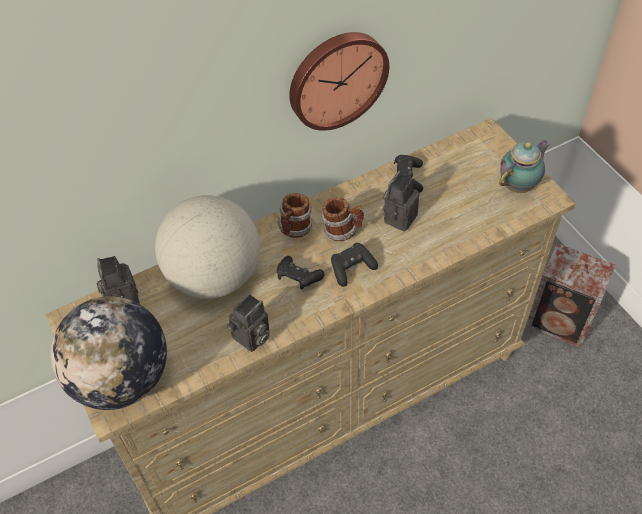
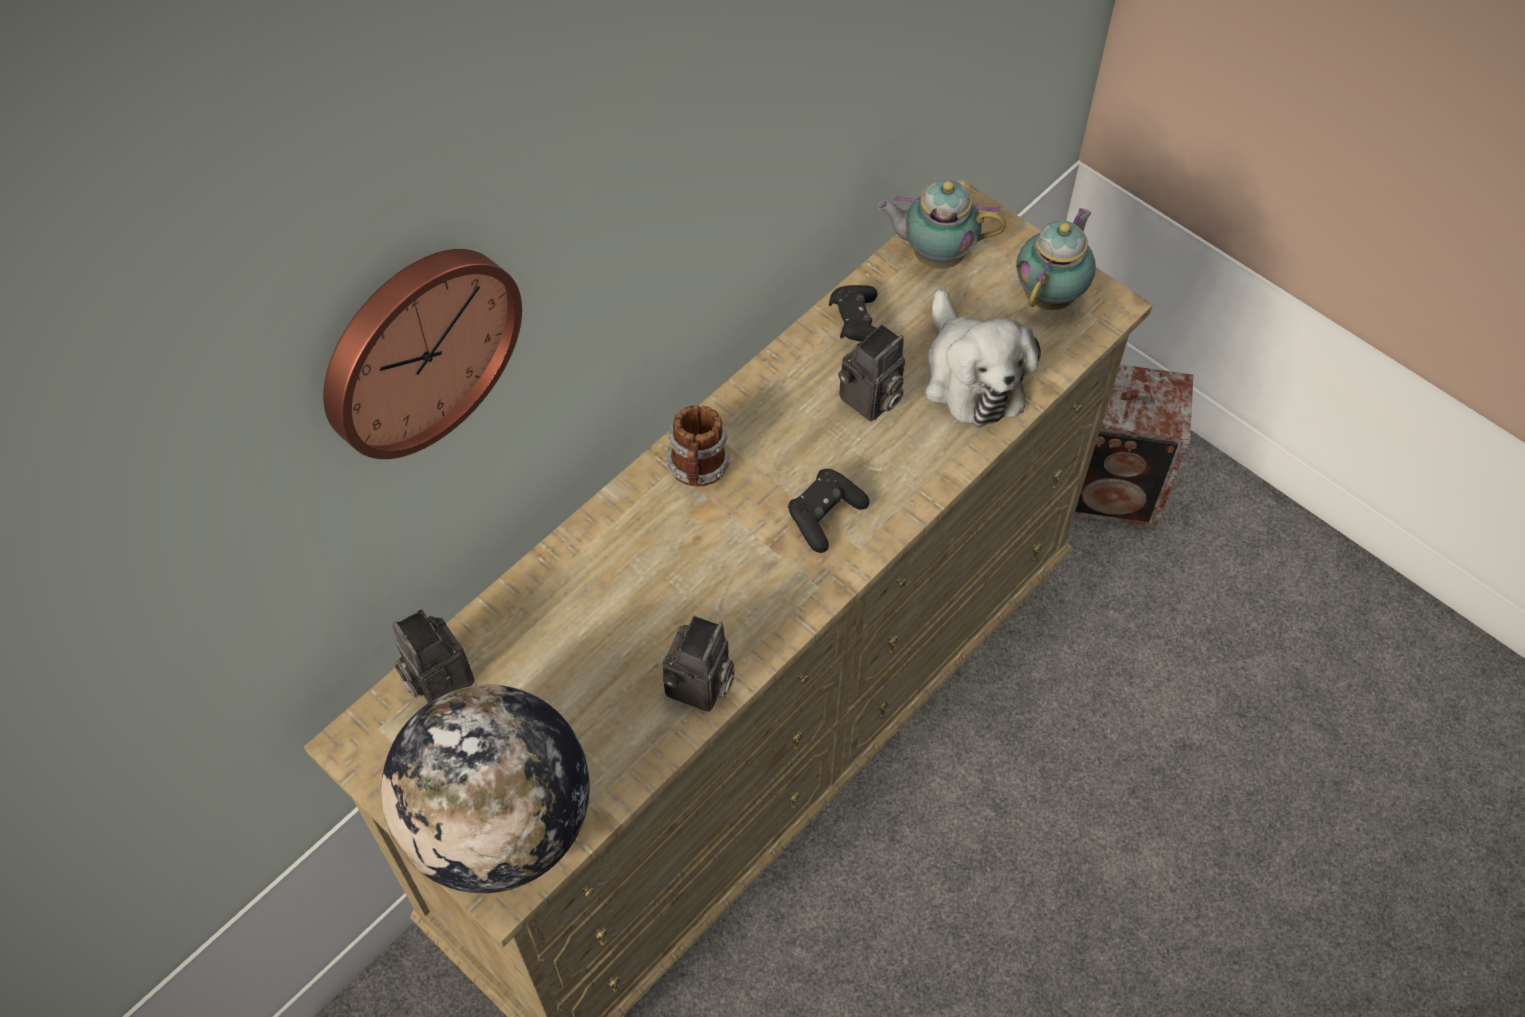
camera: 20 degrees left, 5 degrees up
(214, 276) = (589, 593): globe -> none
(298, 278) = (739, 557): black game controller -> none
(336, 79) = (732, 192): wall clock -> wall clock (416, 348)
(342, 231) = (782, 451): mug -> none
(399, 217) = (870, 401): camera -> camera turned 150 degrees counterclockwise
(459, 216) = (971, 375): none -> plush toy
(462, 152) = (934, 255): none -> teapot

